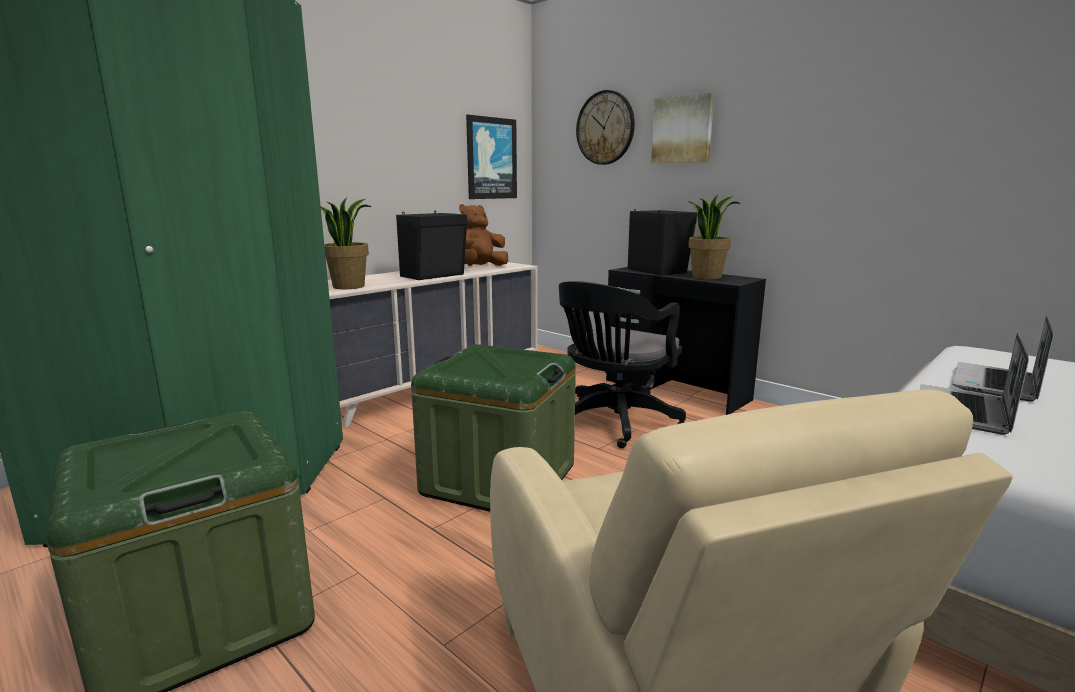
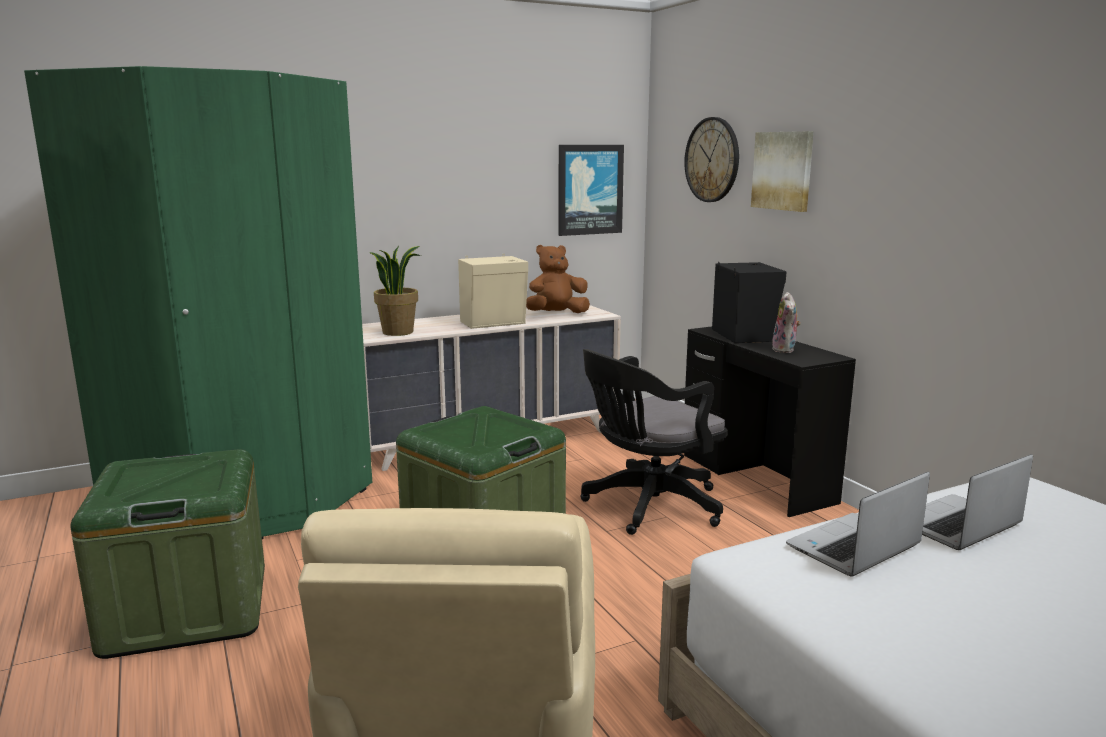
camera: 20 degrees right, 0 degrees up
(435, 275) = (494, 323): black speaker -> beige speaker
(706, 277) = (785, 350): potted plant -> plush toy

